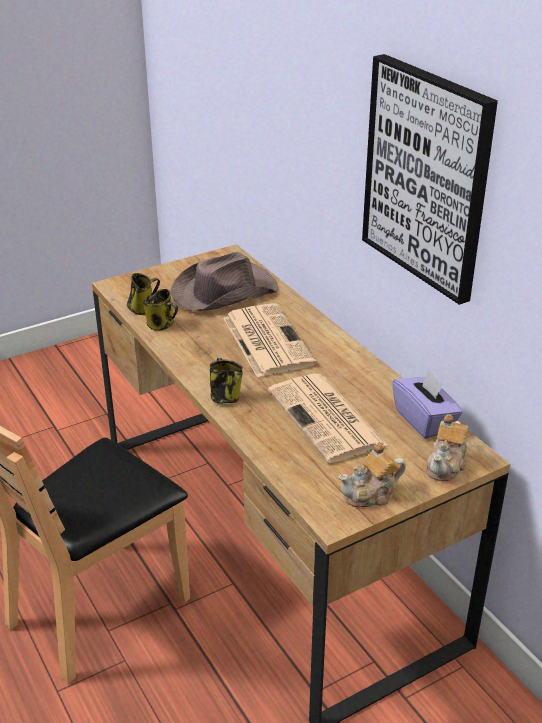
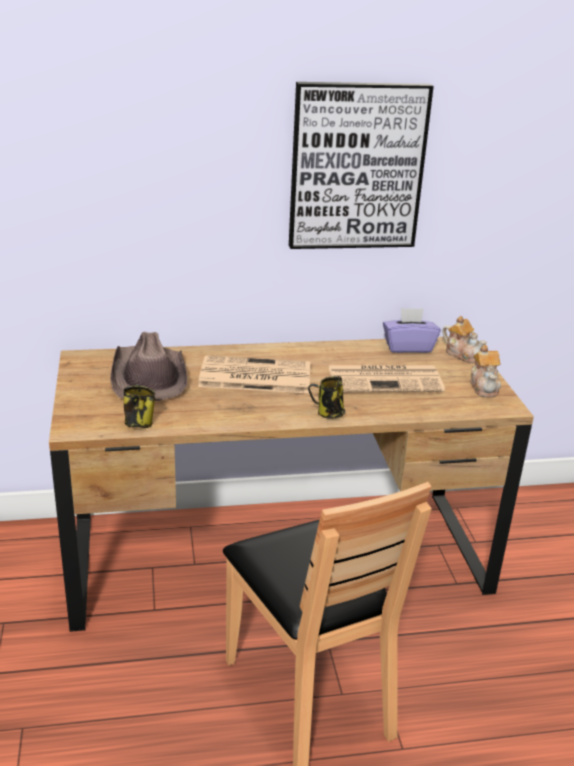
camera: 70 degrees left, 5 degrees down
(162, 325) = (181, 418): mug -> none

